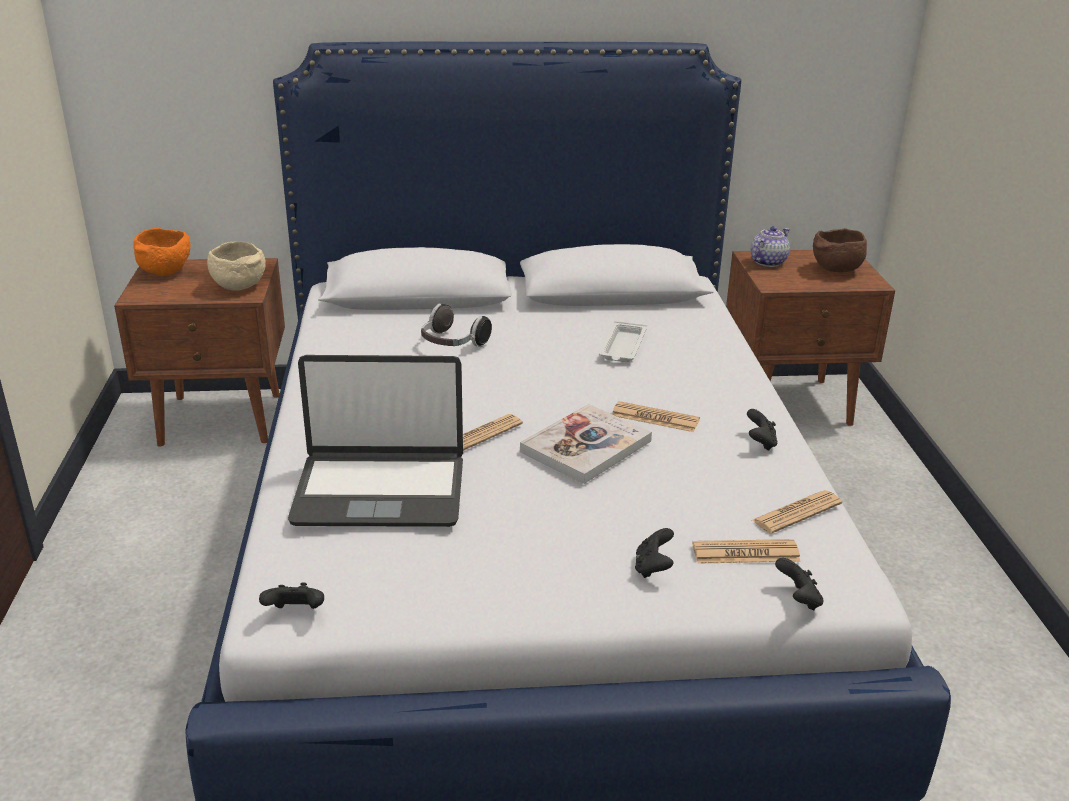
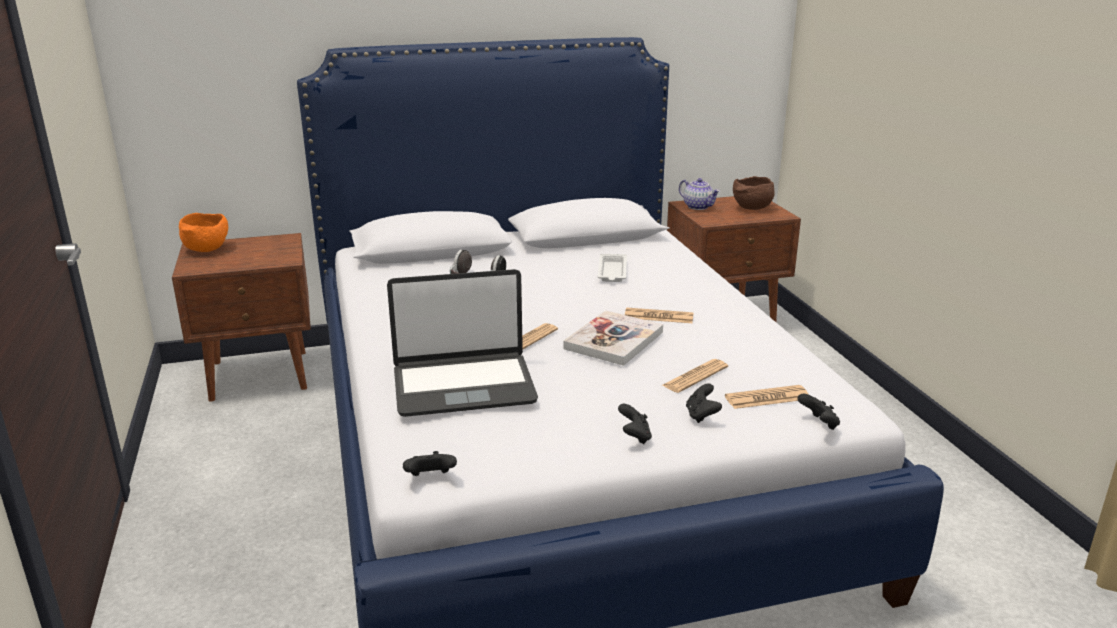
camera: 10 degrees left, 5 degrees down
(238, 286) = (276, 255): beige bowl -> none
(760, 443) = (745, 325): black game controller -> black game controller (634, 437)
(768, 262) = (698, 207): teapot -> teapot turned 105 degrees clockwise
(796, 512) = (792, 368): newspaper -> newspaper (695, 376)

